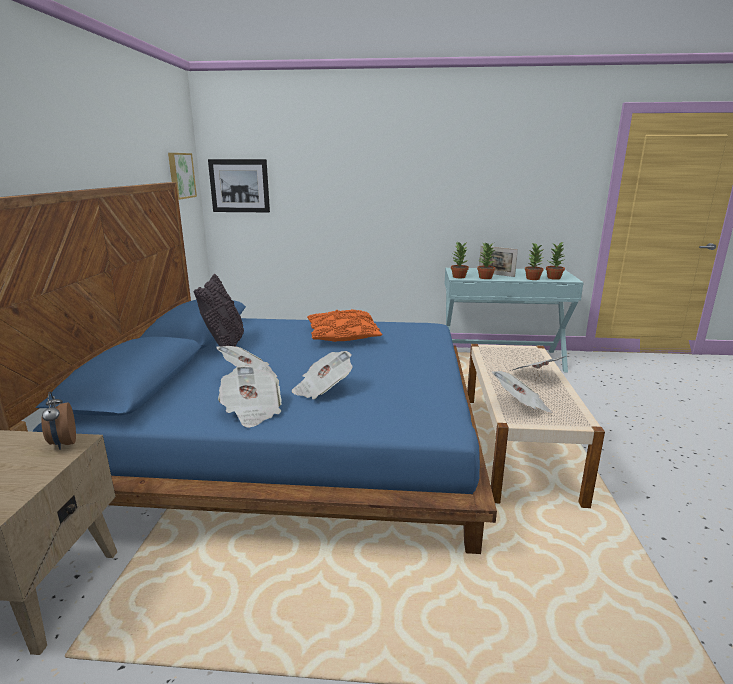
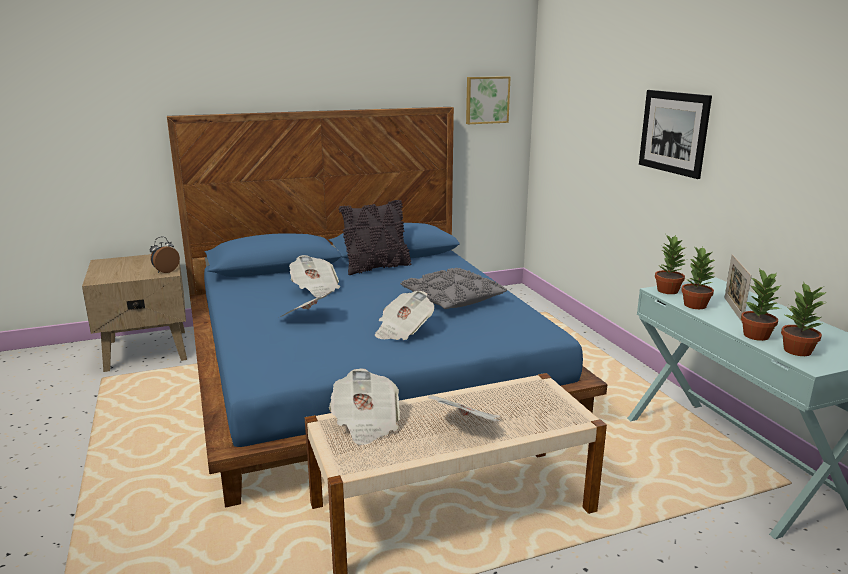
camera: 65 degrees right, 0 degrees up
(239, 186) = (554, 115): picture -> picture (673, 132)
(252, 411) = (251, 306): newspaper -> newspaper (403, 331)
(343, 336) = (452, 299): orange pillow -> grey pillow

